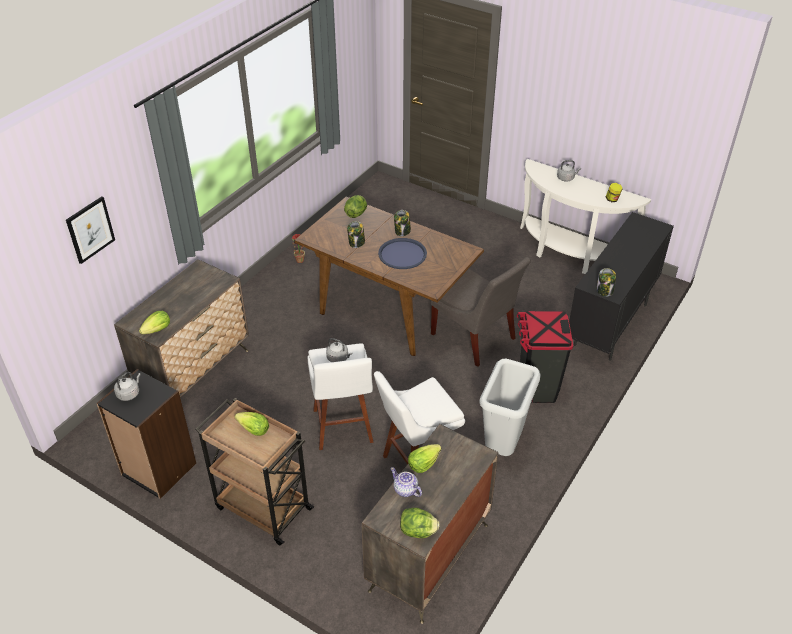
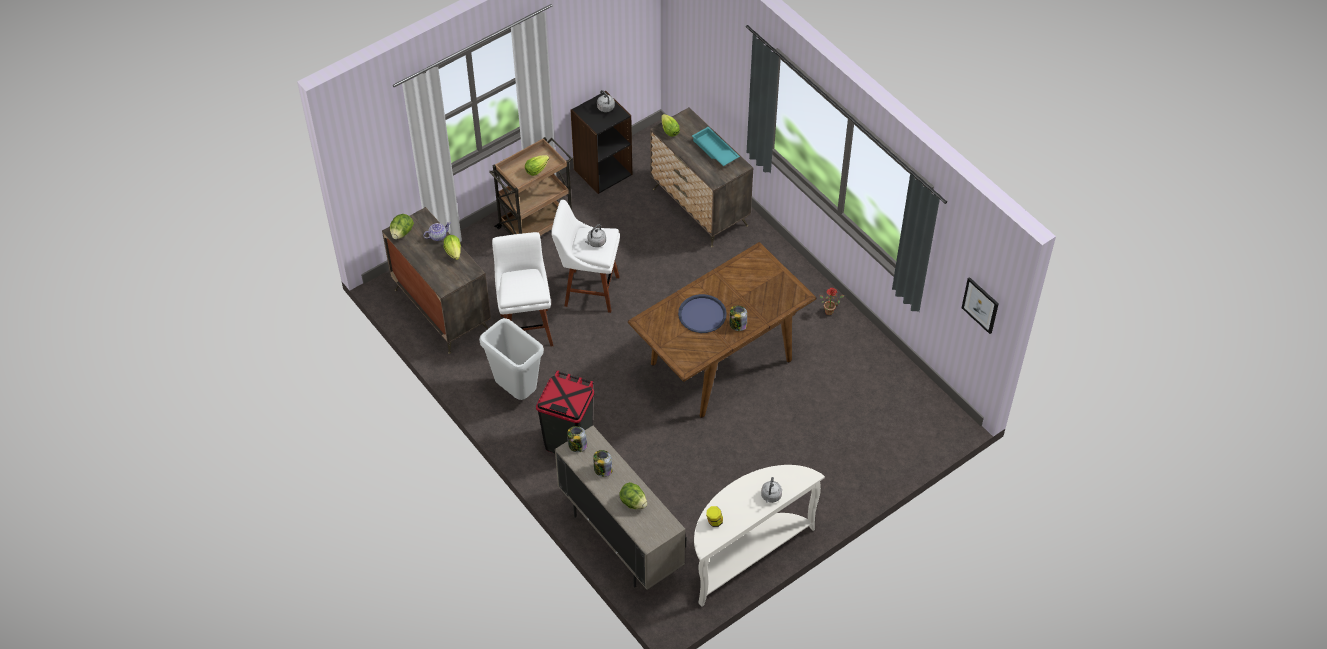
camera: 110 degrees right, 10 degrees up
(90, 229) = (714, 50): picture -> picture (980, 305)
(180, 290) = (714, 150): none -> turquoise tray
(356, 213) = (782, 297): lettuce -> lettuce (633, 502)
(356, 243) = (734, 285): jar -> jar (602, 470)
(475, 338) = (652, 418): grey chair -> none
(610, 325) = (620, 540): black cabinet -> beige cabinet

